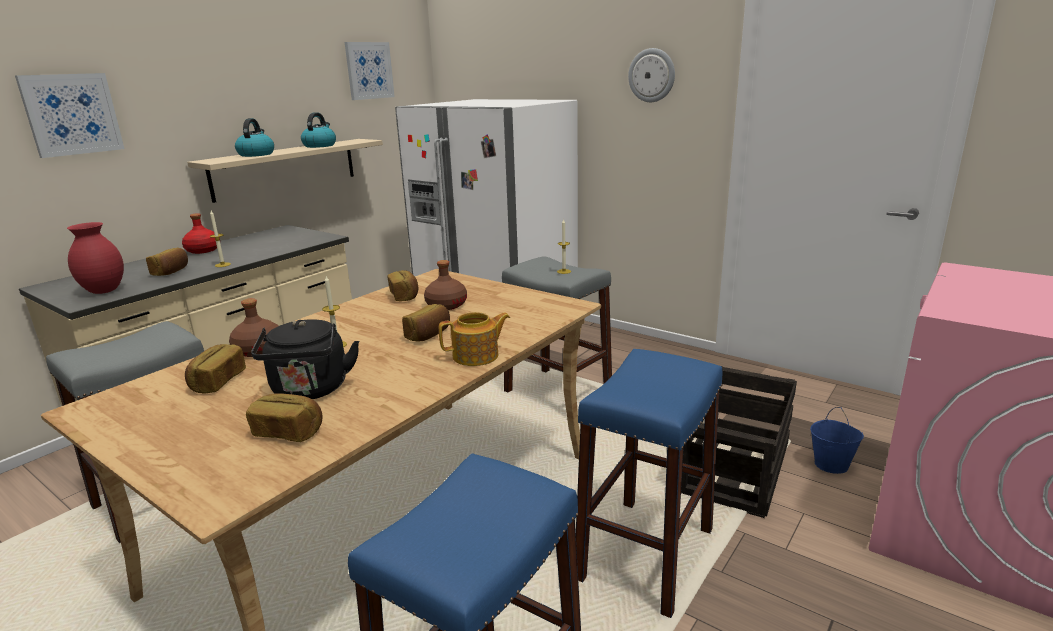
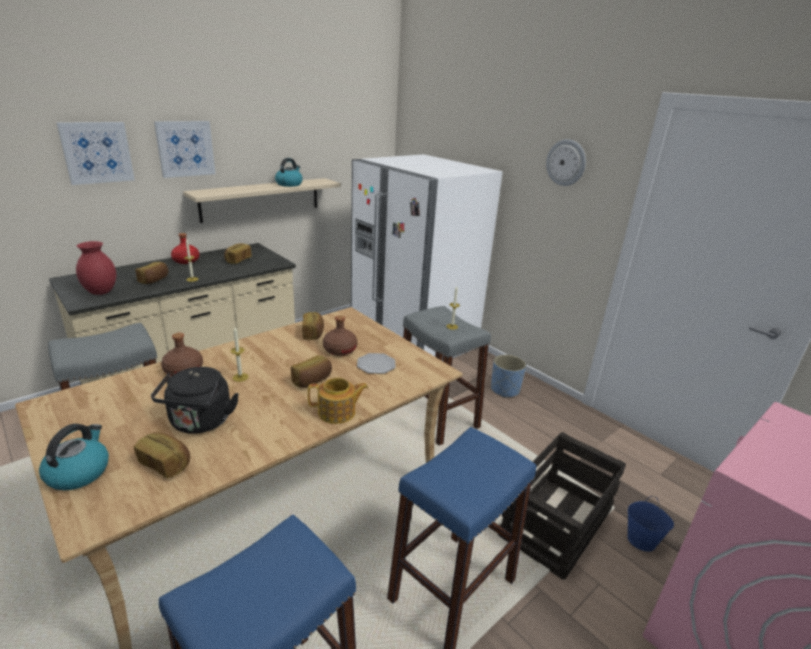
camera: 10 degrees right, 5 degrees up
(217, 382) = (141, 398): bread -> bread (238, 260)
(256, 154) = (236, 189): kettle -> kettle (79, 472)
(369, 70) = (340, 123): picture -> picture (185, 148)
(497, 311) = (376, 365): none -> plate
(625, 354) = (505, 390): none -> blue planter

